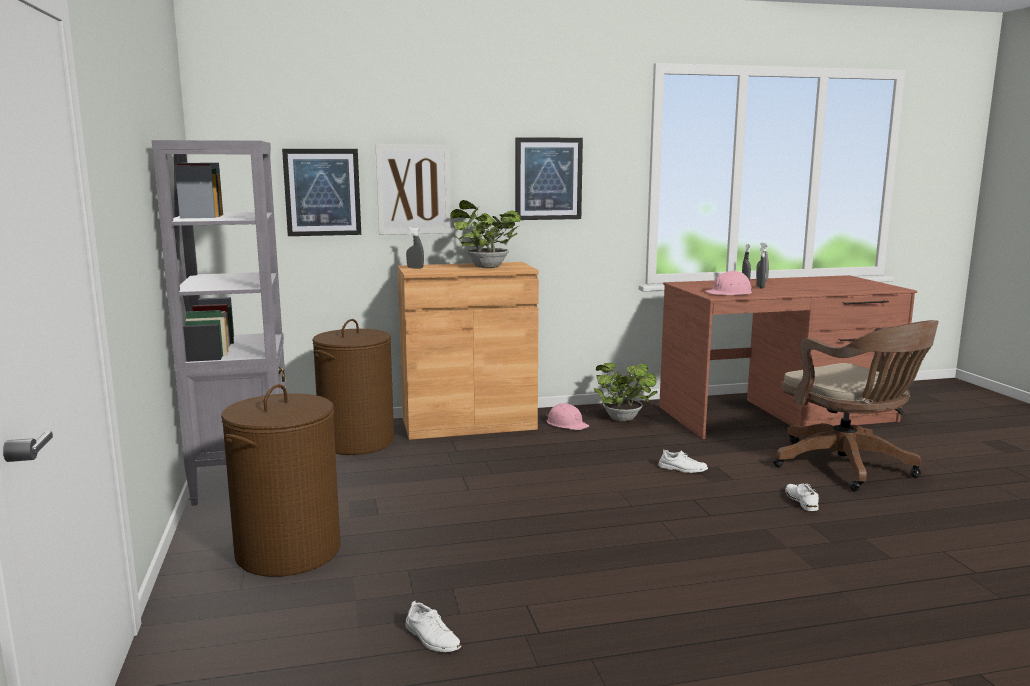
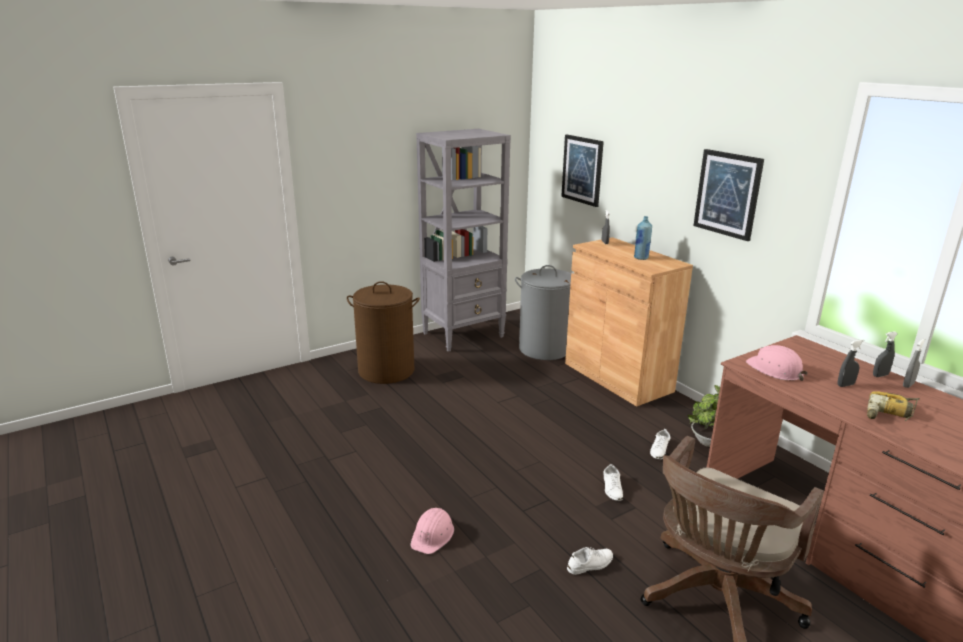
camera: 70 degrees right, 10 degrees up
(357, 442) = (545, 349): brown laundry basket -> grey laundry basket
(413, 189) = (631, 180): picture -> none
(432, 638) = (315, 429): white shoe -> white shoe (659, 449)
(484, 266) = (641, 258): potted plant -> blue bottle
(566, 424) = (663, 417): pink hard hat -> pink hard hat (433, 535)
(806, 288) = (890, 414): none -> power drill

